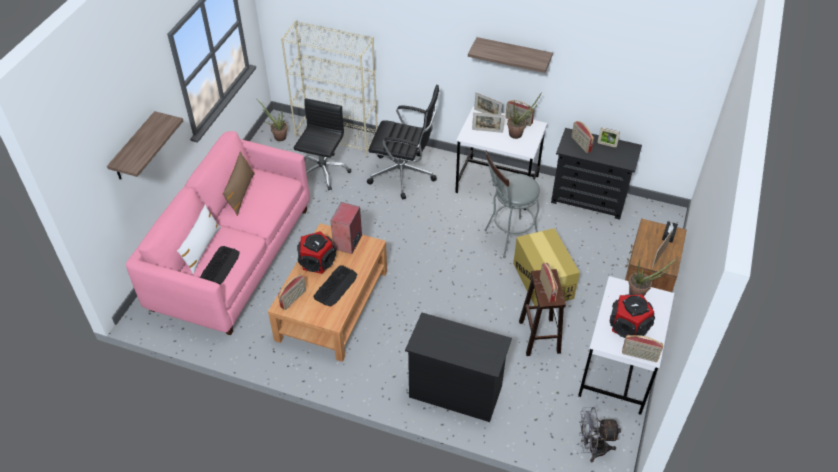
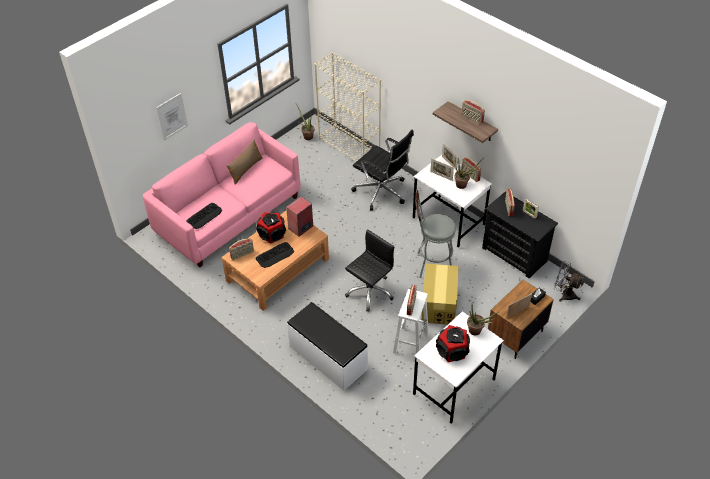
camera: 25 degrees right, 0 degrees up
(134, 147) = (172, 116): shelf -> picture
(202, 249) = (200, 200): white pillow -> none
(322, 172) = (324, 172): black office chair -> black office chair (369, 291)
(455, 391) = (327, 358): black dresser -> white bench
(539, 336) = (410, 342): brown stool -> white stool
(592, 448) = (400, 432): grey fan -> grey fan (564, 294)
(639, 356) = (446, 374): radio -> radio (472, 118)

